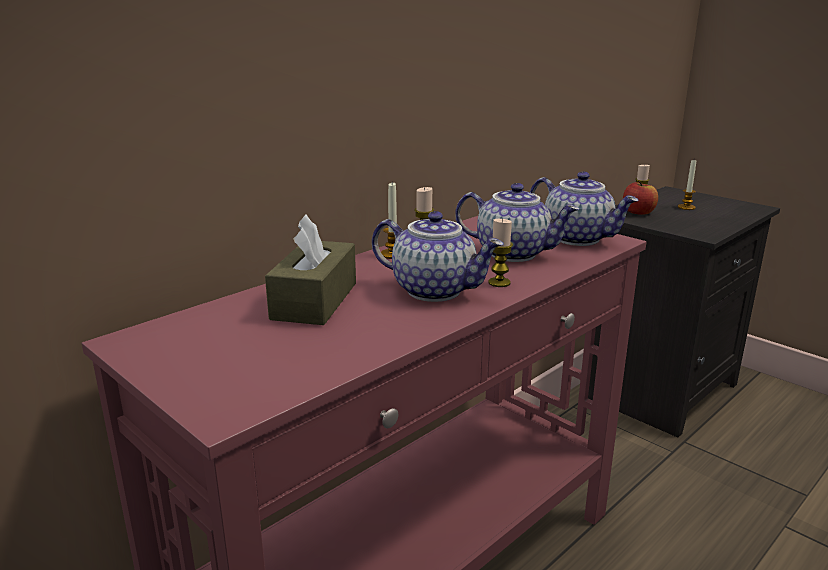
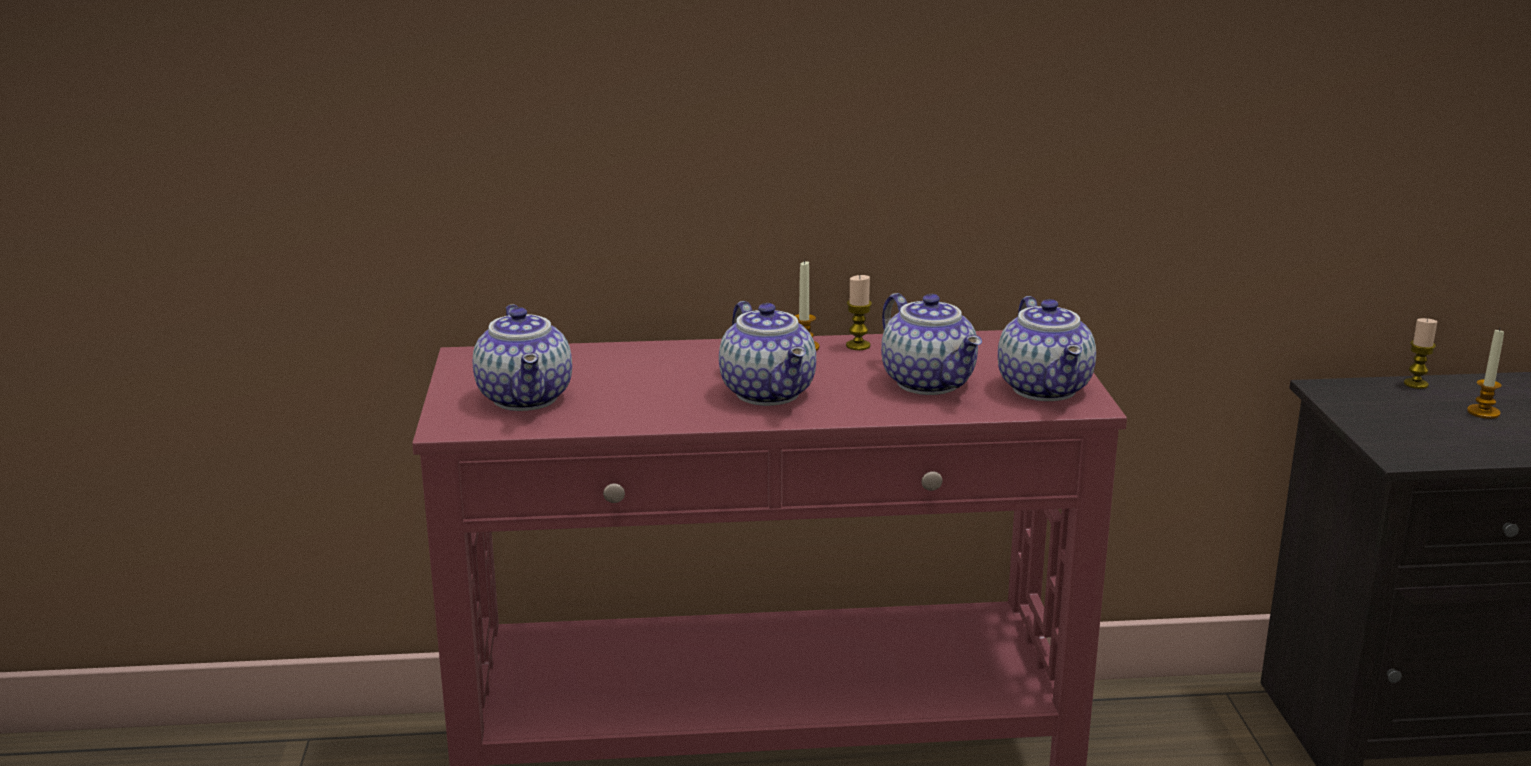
camera: 40 degrees right, 0 degrees up
(254, 359) = (527, 398): none -> teapot
(315, 301) = (650, 369): brown tissue box -> none
(499, 283) = (844, 406): candle -> none
(638, 212) = (1375, 397): apple -> none

